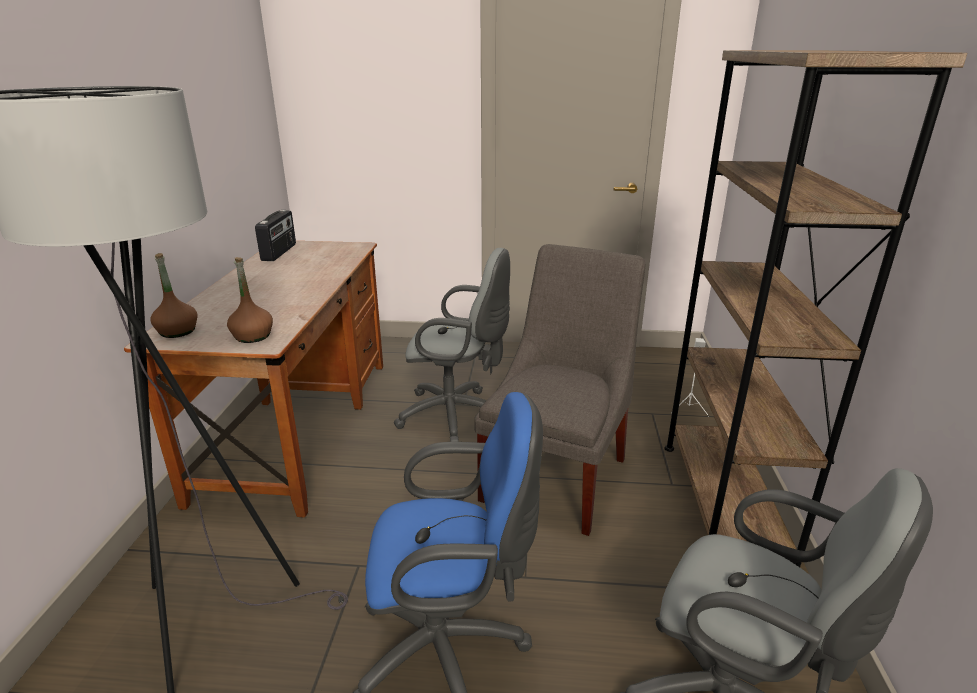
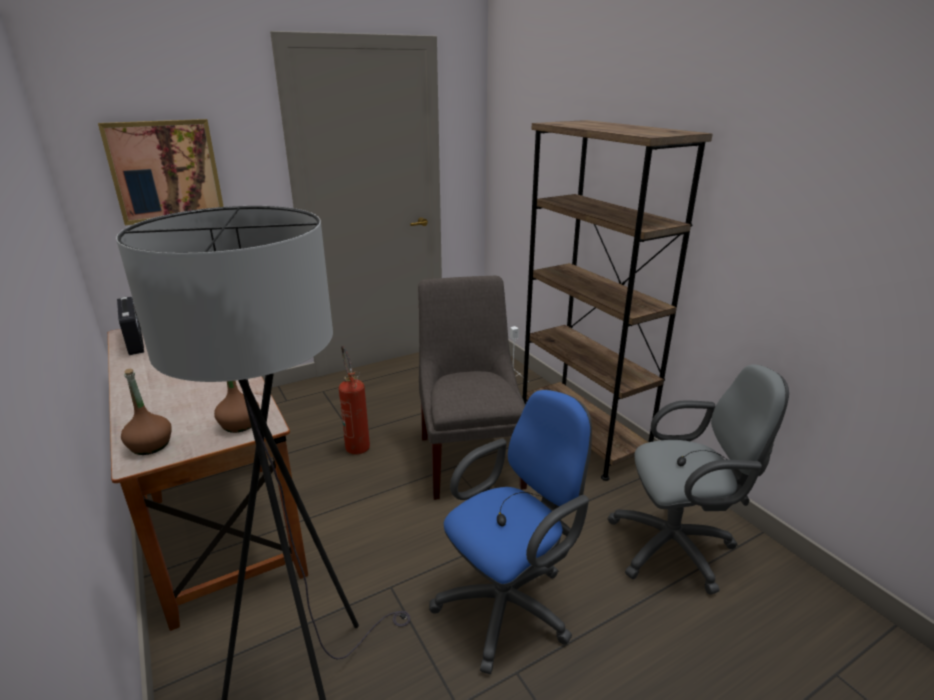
camera: 35 degrees left, 0 degrees up
(362, 99) = (165, 171): none -> picture
(457, 416) = (356, 444): grey office chair -> fire extinguisher

